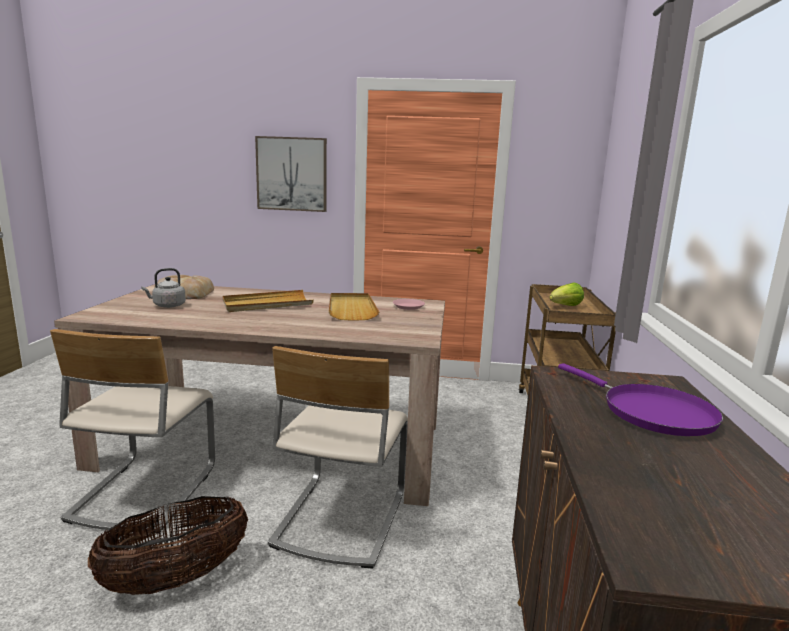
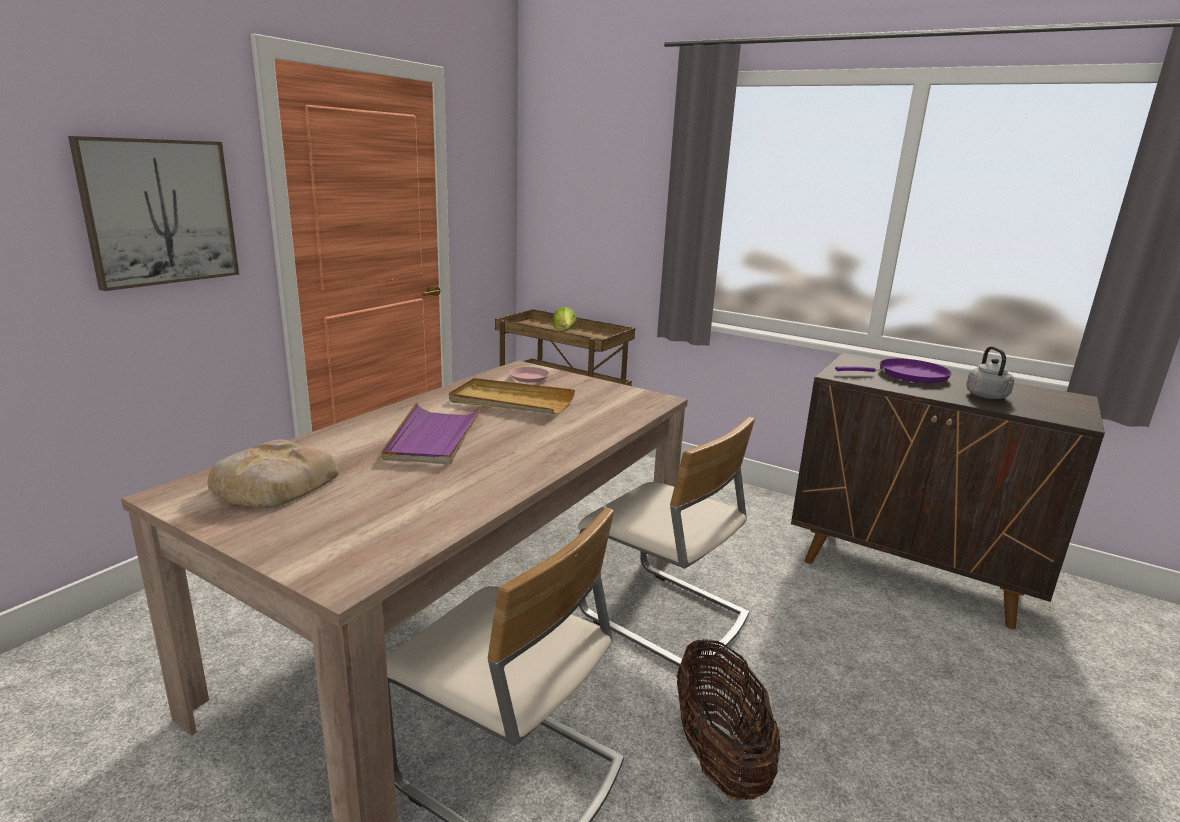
camera: 65 degrees left, 5 degrees up
(167, 306) = (354, 503): grey kettle -> grey kettle (988, 396)
(267, 304) = (434, 437): beige tray -> purple tray

